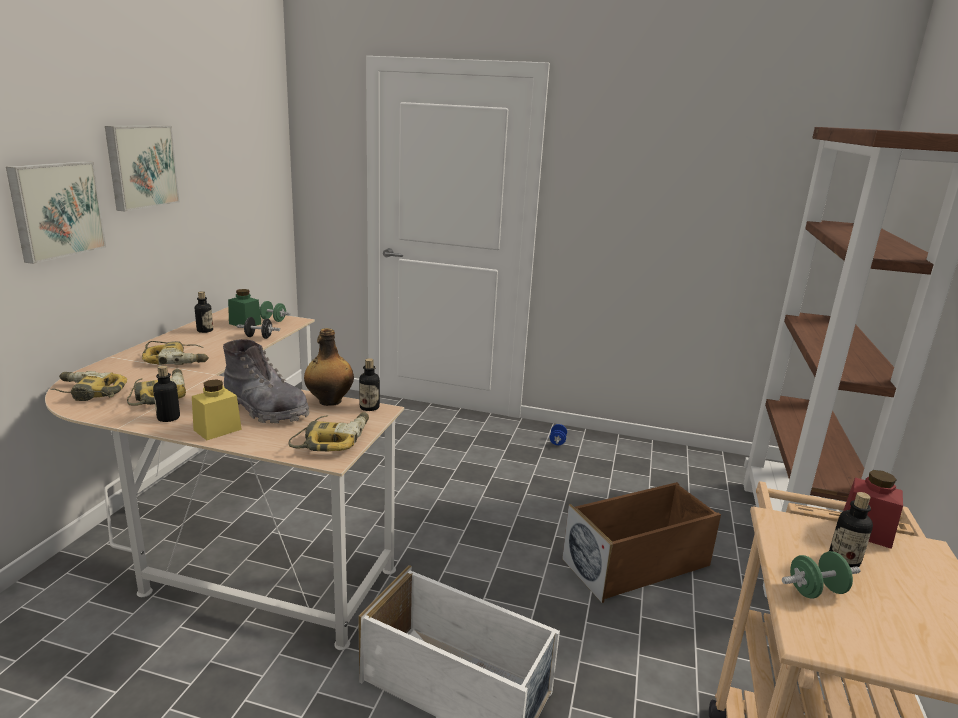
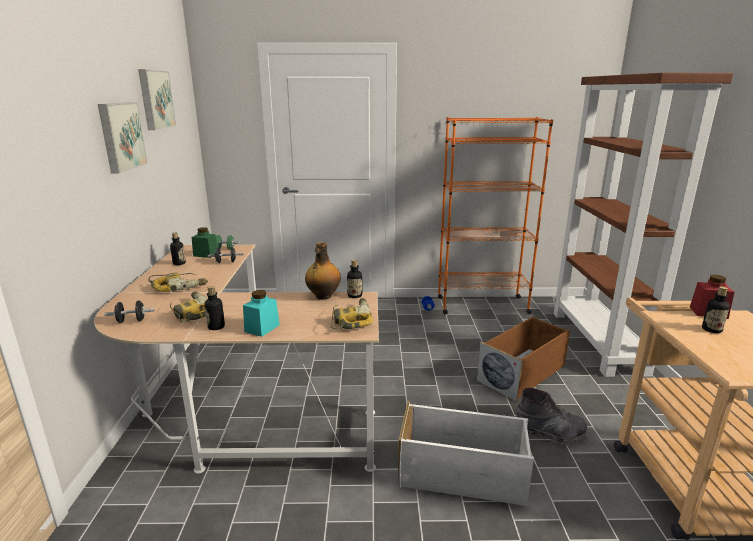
camera: 15 degrees left, 0 degrees up
(55, 209) = (76, 175): picture -> picture (155, 99)
(87, 393) = (131, 321): power drill -> black dumbbell
(217, 429) = (262, 328): yellow jar -> turquoise jar
(265, 409) = (283, 309): grey boot -> grey boot (549, 432)
(639, 451) = (482, 305): none -> orange bookcase
(816, 591) = (714, 348): green dumbbell -> none

